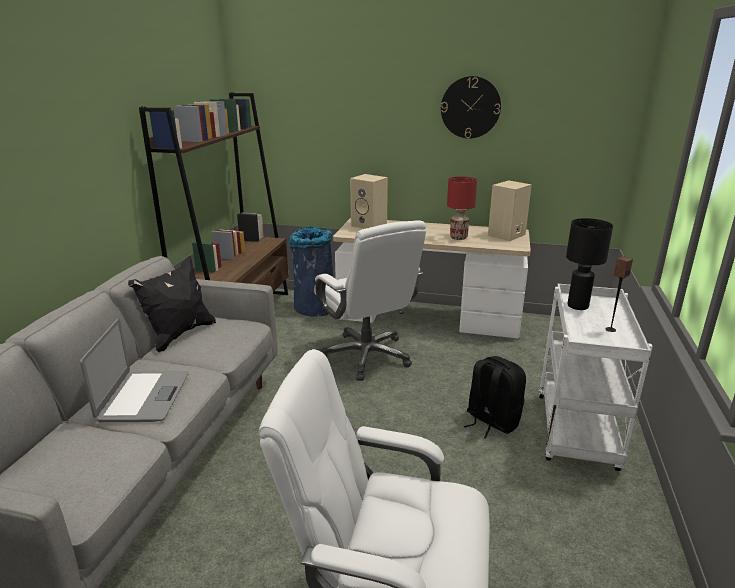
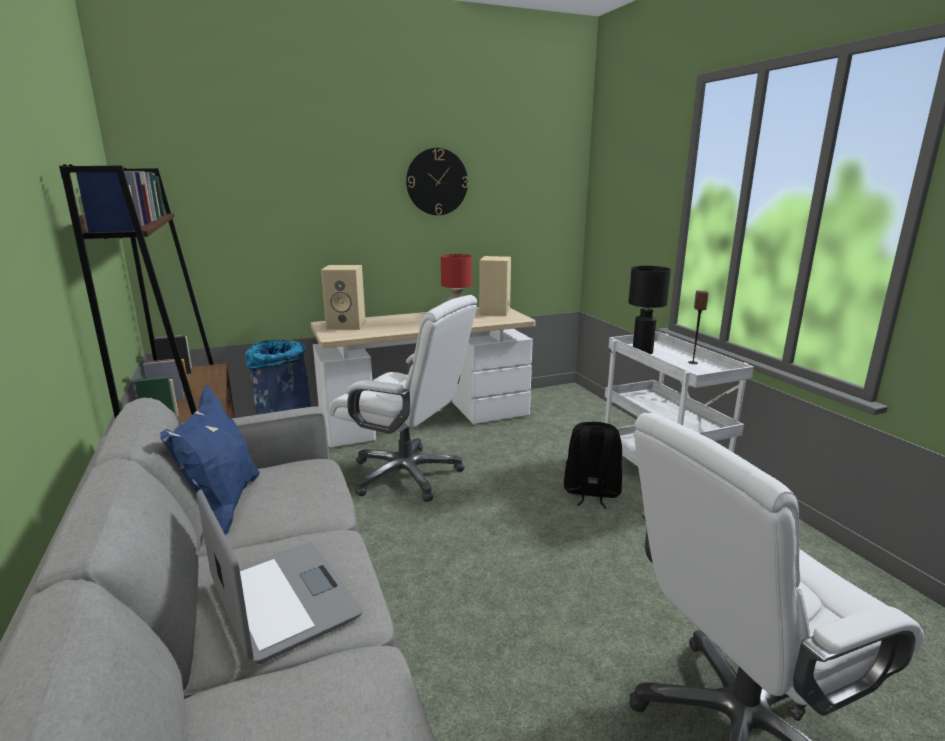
camera: 35 degrees left, 5 degrees down
(179, 334) = (223, 505): black pillow -> blue pillow

